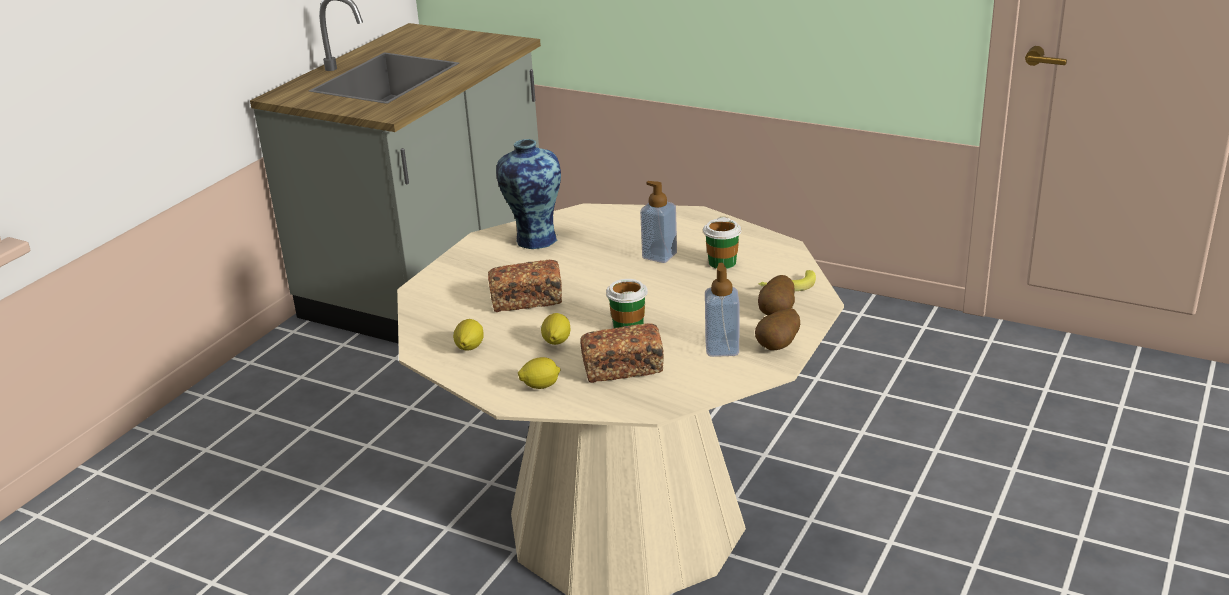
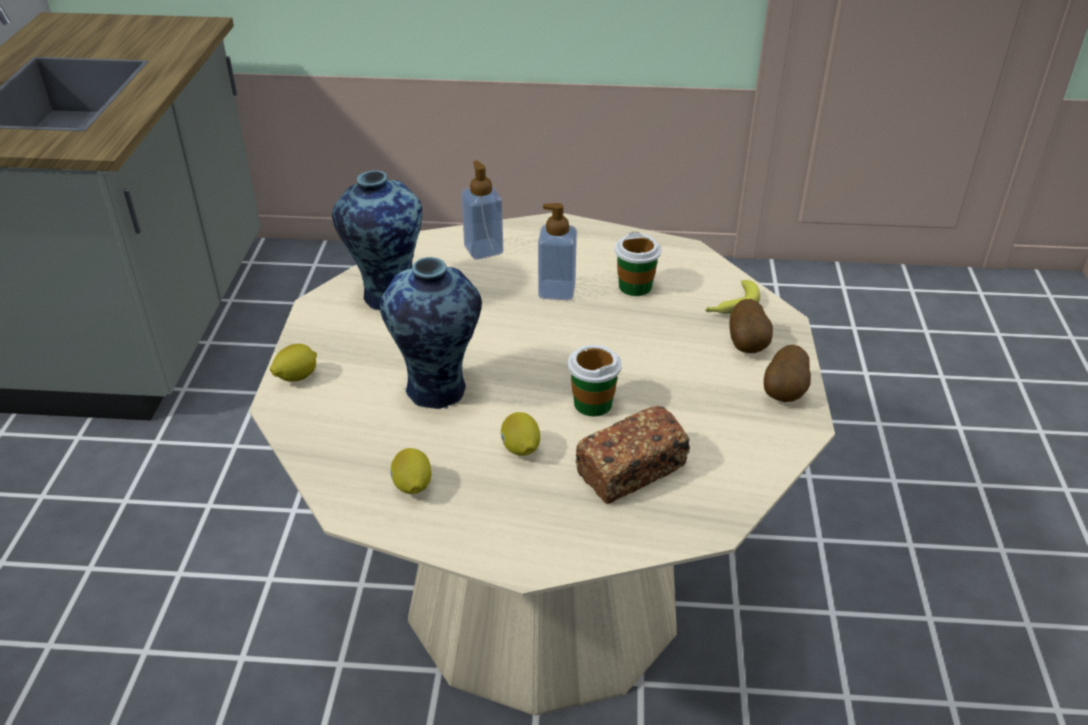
camera: 25 degrees left, 10 degrees up
(526, 300) = (438, 391): bread -> vase
(540, 386) = (548, 526): lemon -> lemon (296, 377)
(722, 349) = (725, 411): soap dispenser -> soap dispenser (483, 249)

